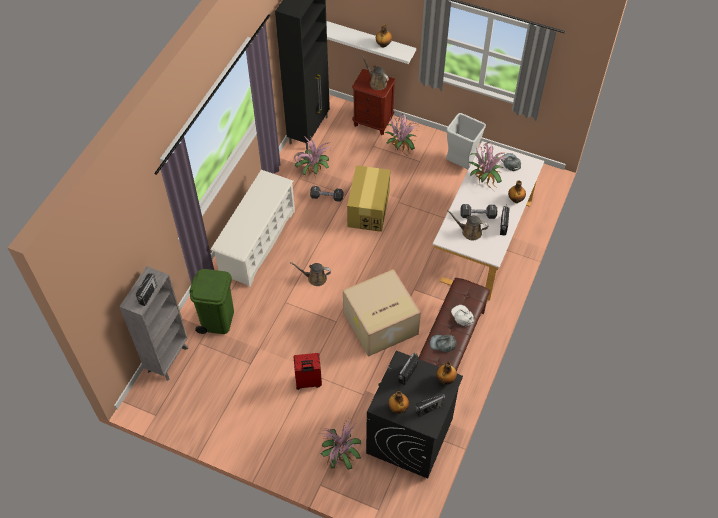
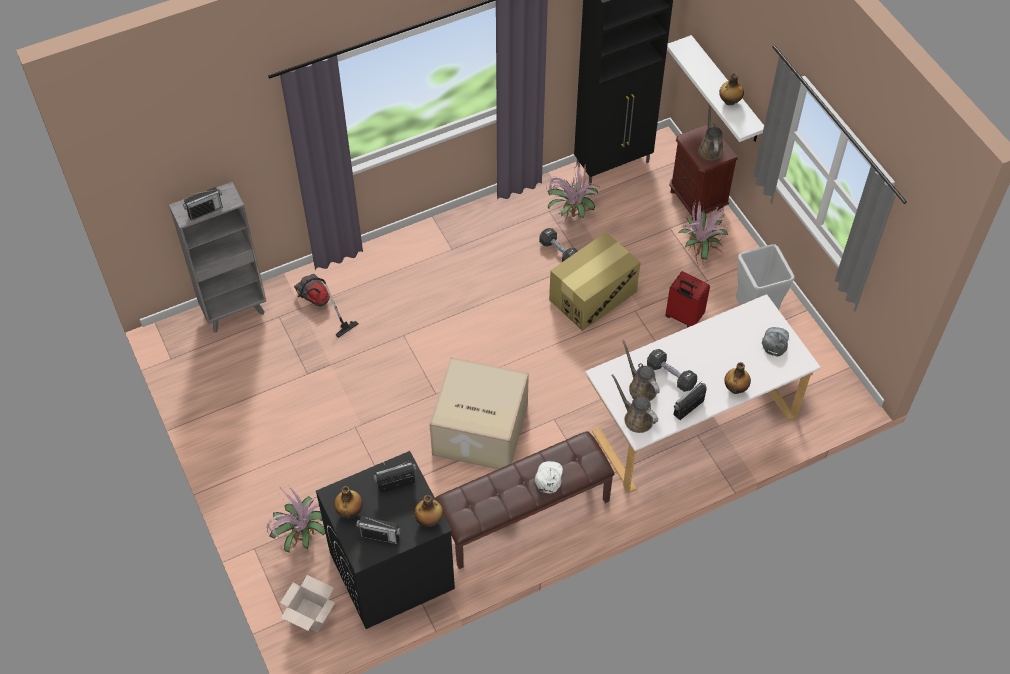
camera: 40 degrees right, 0 degrees up
(217, 319) = (319, 305): green trash can -> vacuum cleaner
(257, 242) = (436, 252): white shoe rack -> none
(308, 382) = (344, 435): red suitcase -> red suitcase (683, 317)
(315, 278) = (459, 331): brown watering can -> brown watering can (636, 418)
(389, 496) = (310, 615): none -> cardboard box
(443, 344) = (496, 491): grey cap -> none
(484, 178) = (722, 339): potted plant -> none

